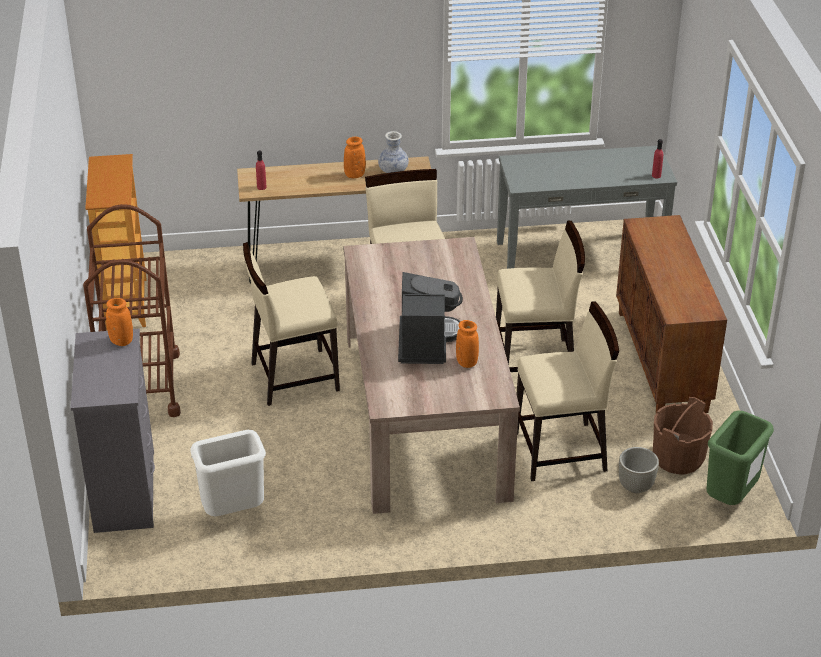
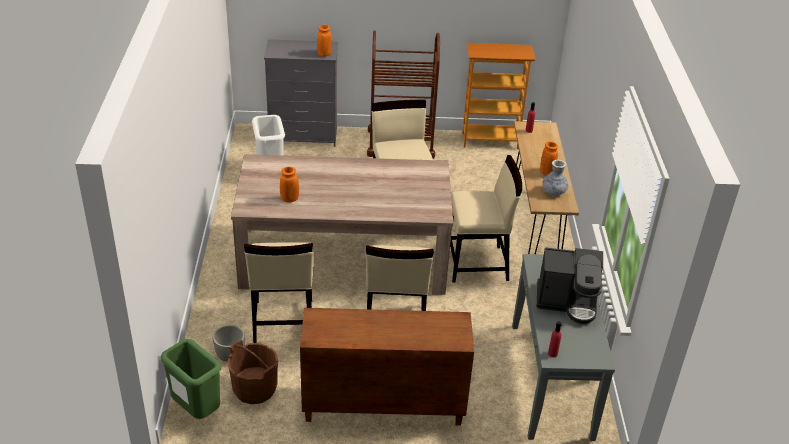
camera: 95 degrees right, 0 degrees up
(425, 342) = (319, 184): coffee machine -> coffee machine (567, 302)

